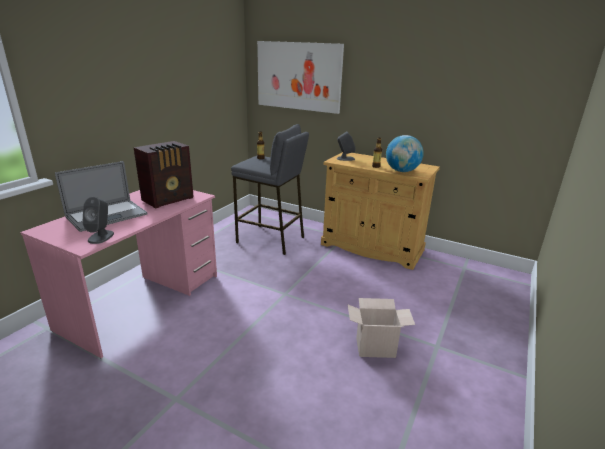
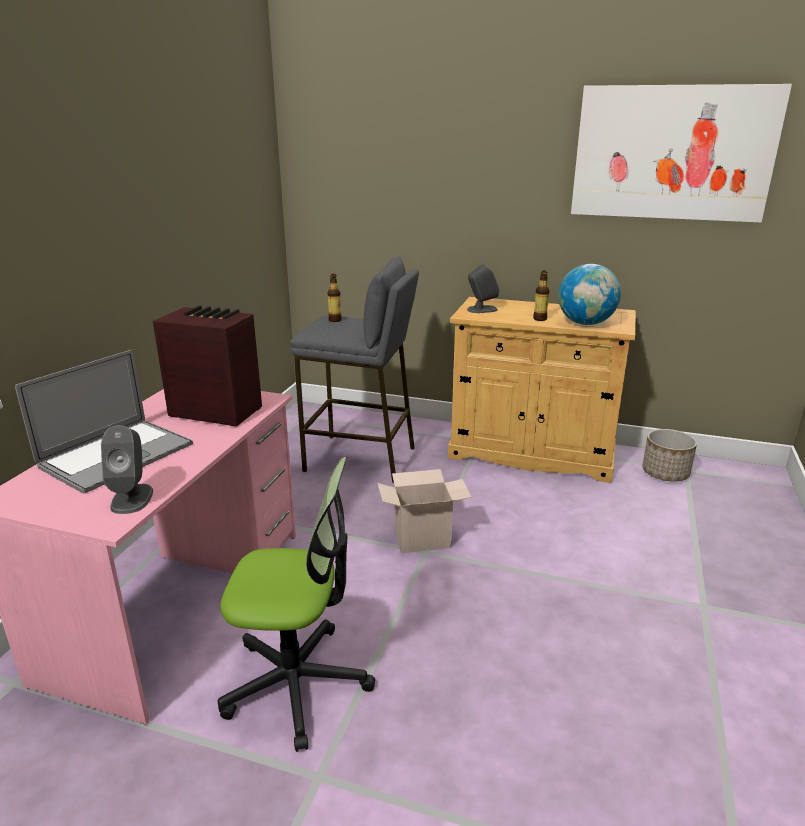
camera: 10 degrees left, 0 degrees up
(169, 199) = (215, 411): radio -> radio turned 105 degrees counterclockwise
(185, 351) = (297, 683): none -> office chair
(298, 76) = (381, 173): picture -> picture (672, 153)
(376, 347) = (613, 623): cardboard box -> cardboard box (424, 539)
(449, 268) = (665, 473): none -> planter

